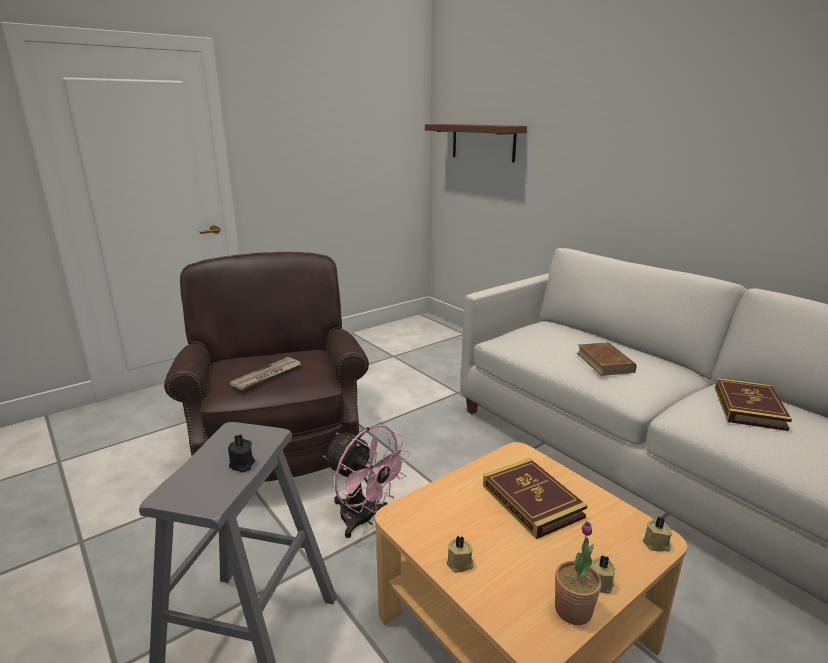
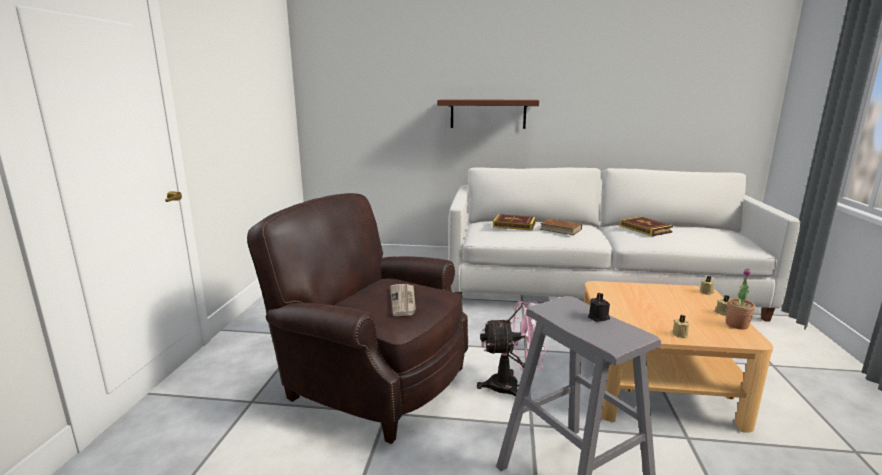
camera: 45 degrees left, 5 degrees down
(483, 142) = (363, 96): brown shelf -> brown shelf (488, 114)
(532, 501) = (646, 300): book -> book (514, 225)

